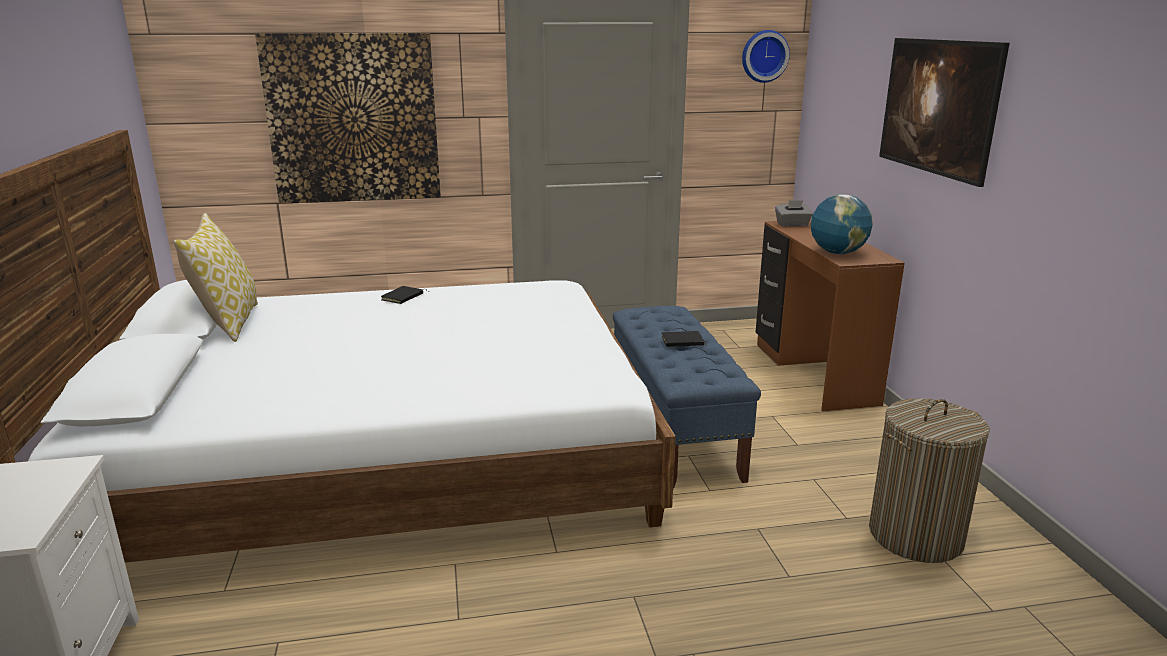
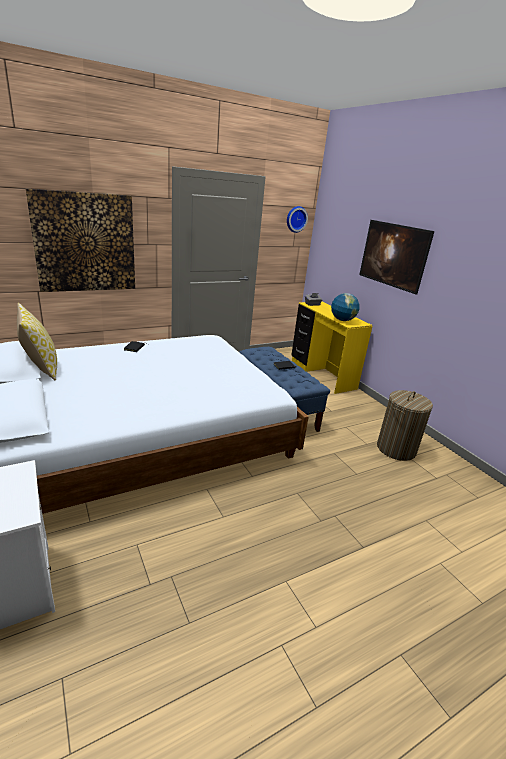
camera: 20 degrees left, 5 degrees up
(811, 373) = (321, 374): brown desk -> yellow desk

